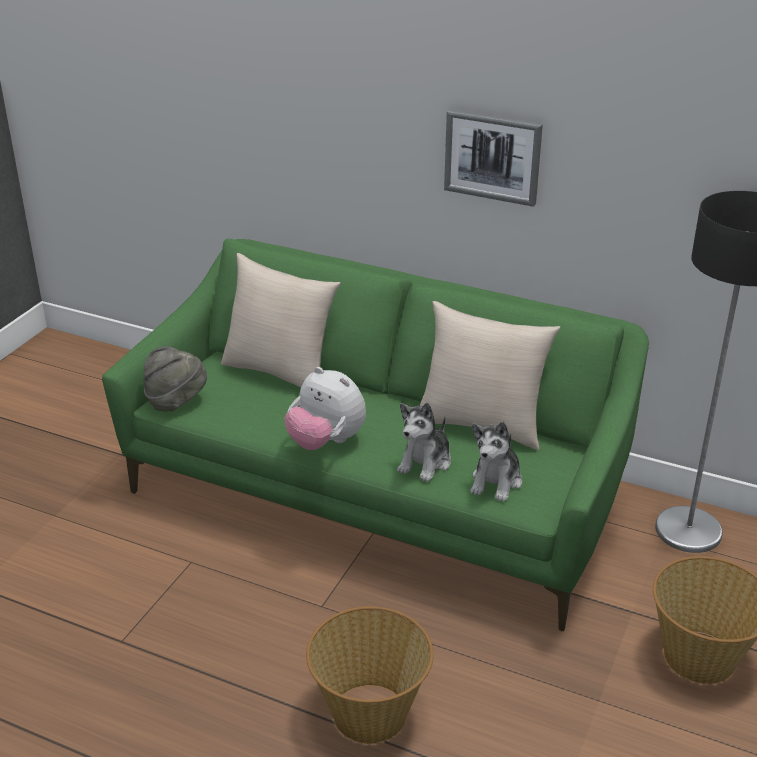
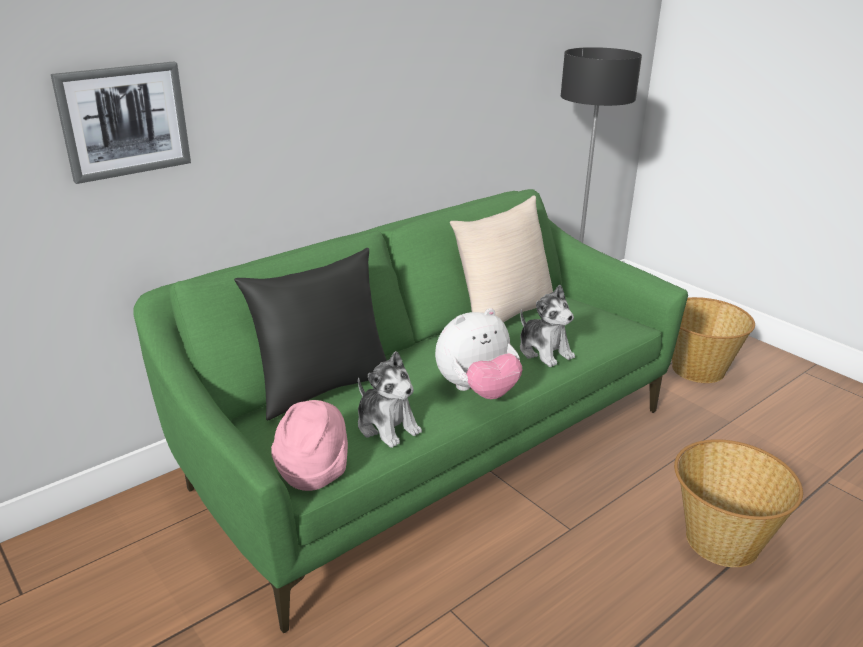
camera: 65 degrees left, 5 degrees down
(176, 402) = (313, 470): grey hat -> pink hat
(280, 372) = (322, 387): beige pillow -> black pillow
(492, 156) = (399, 83): picture -> picture (124, 120)
(496, 482) = (589, 330): plush toy -> plush toy (387, 426)

